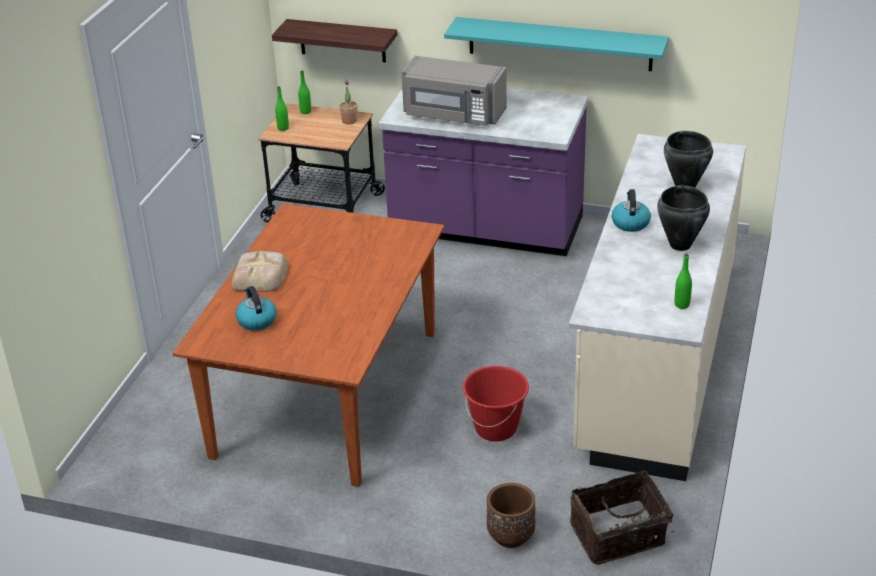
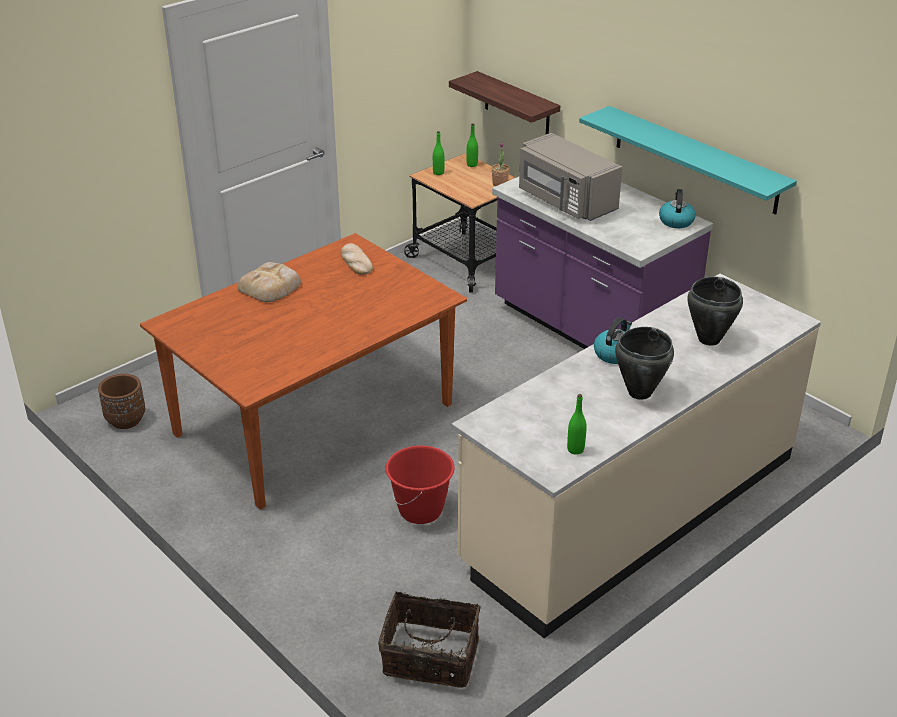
camera: 30 degrees right, 0 degrees up
(256, 320) = (227, 322): kettle -> kettle (676, 221)
(313, 228) = (355, 262): none -> bread
(510, 536) = (338, 611): brown planter -> brown planter (125, 420)

